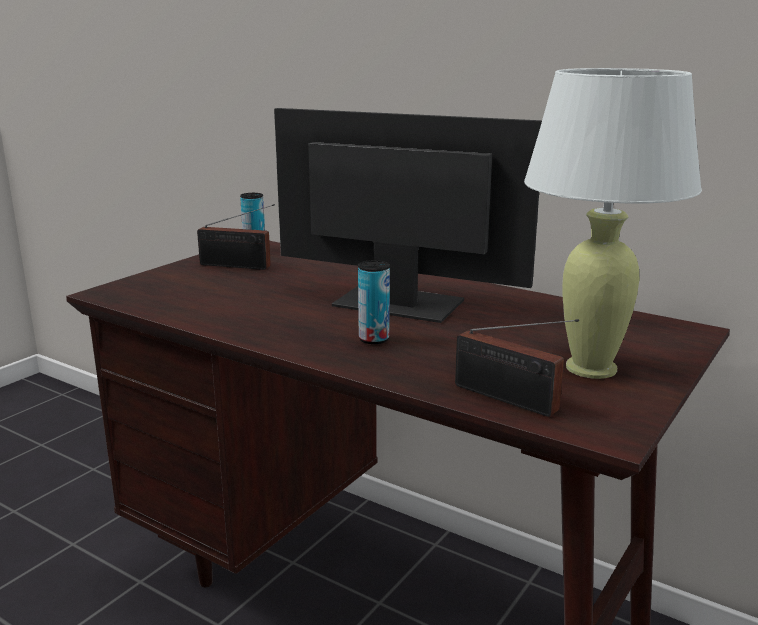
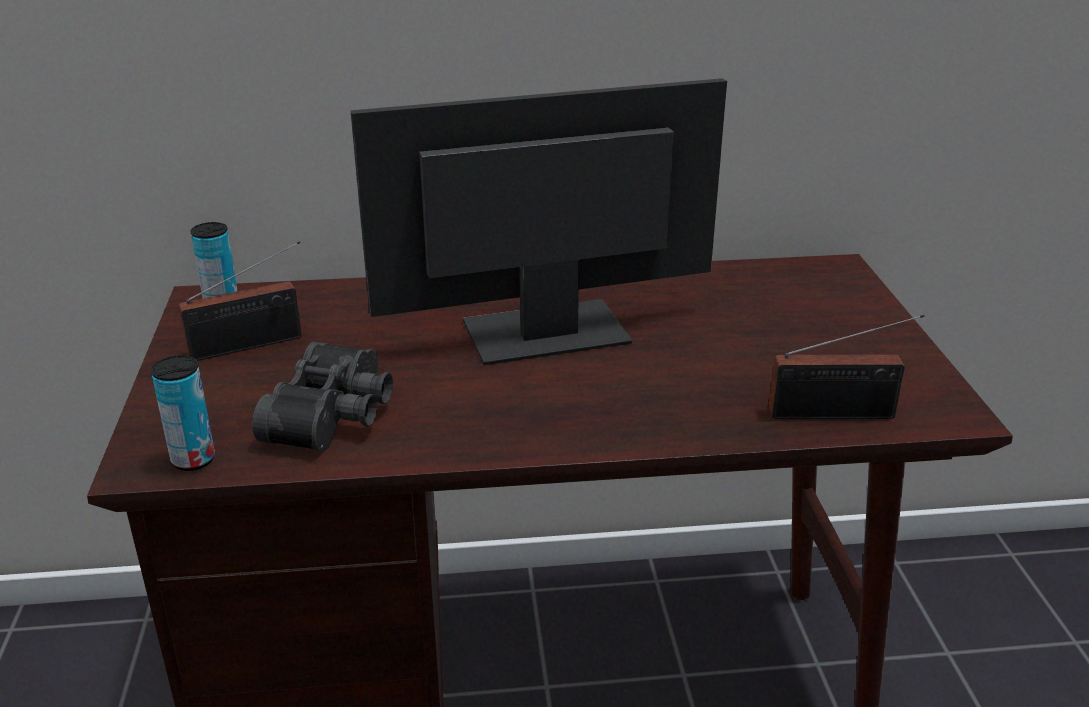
camera: 40 degrees left, 10 degrees up
(216, 302) = (336, 415): none -> black binoculars
(374, 339) = (608, 394): can -> can (193, 460)
(591, 368) = (837, 346): white table lamp -> none

